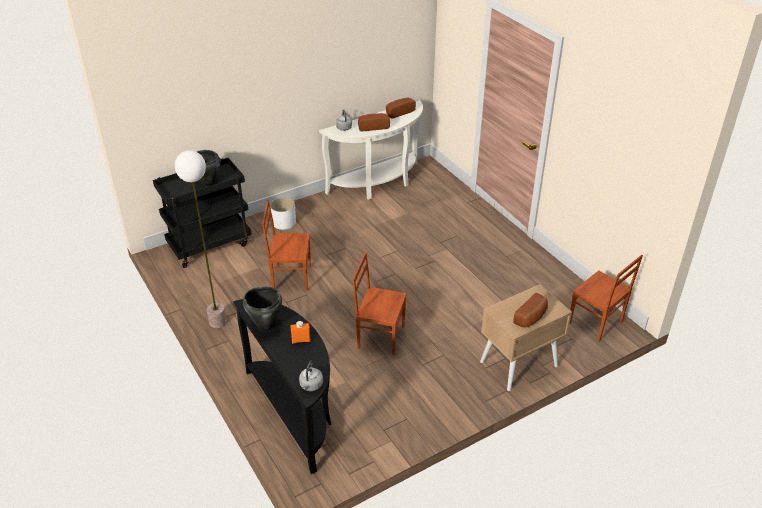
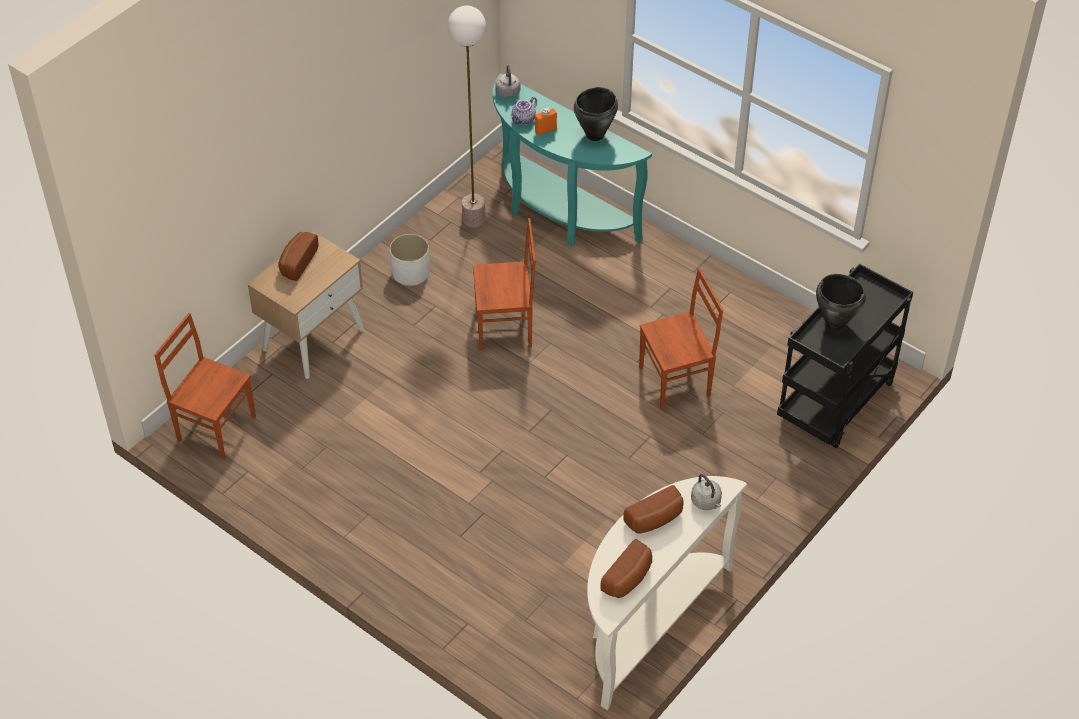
camera: 160 degrees right, 10 degrees up
(217, 322) = (726, 290): floor lamp -> floor lamp (474, 219)
(283, 222) = (756, 480): white planter -> white planter (411, 272)
(295, 412) = (557, 214): black console table -> turquoise console table
(313, 354) = (524, 120): none -> teapot

